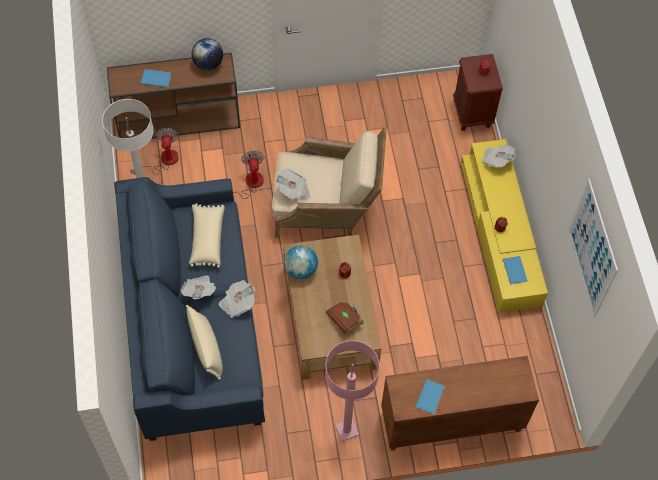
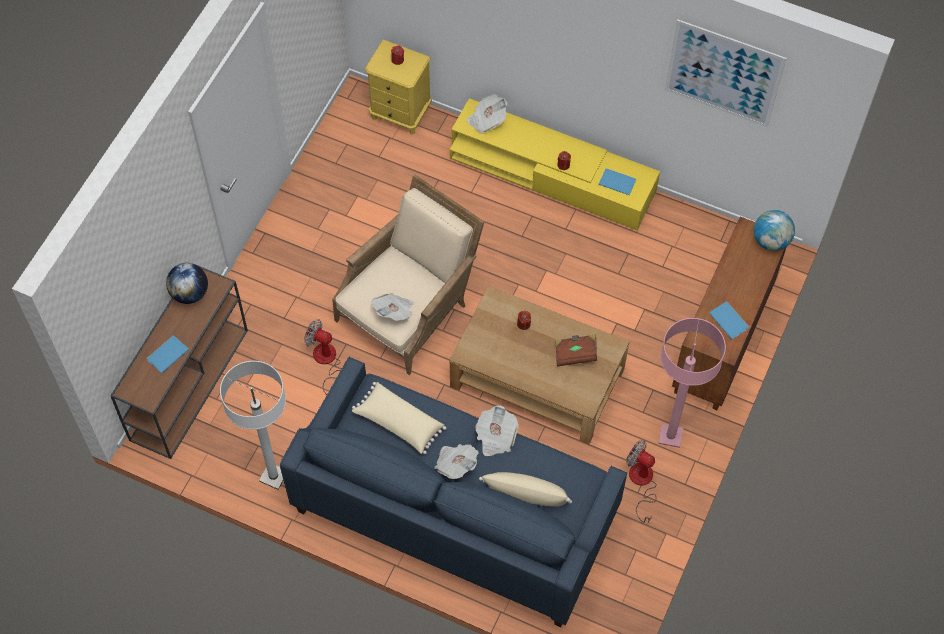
camera: 55 degrees left, 0 degrees up
(163, 161) = (230, 429): fan -> fan (641, 483)
(301, 270) = (491, 360): globe -> globe (770, 241)
(472, 113) = (400, 113): brown nightstand -> yellow nightstand

